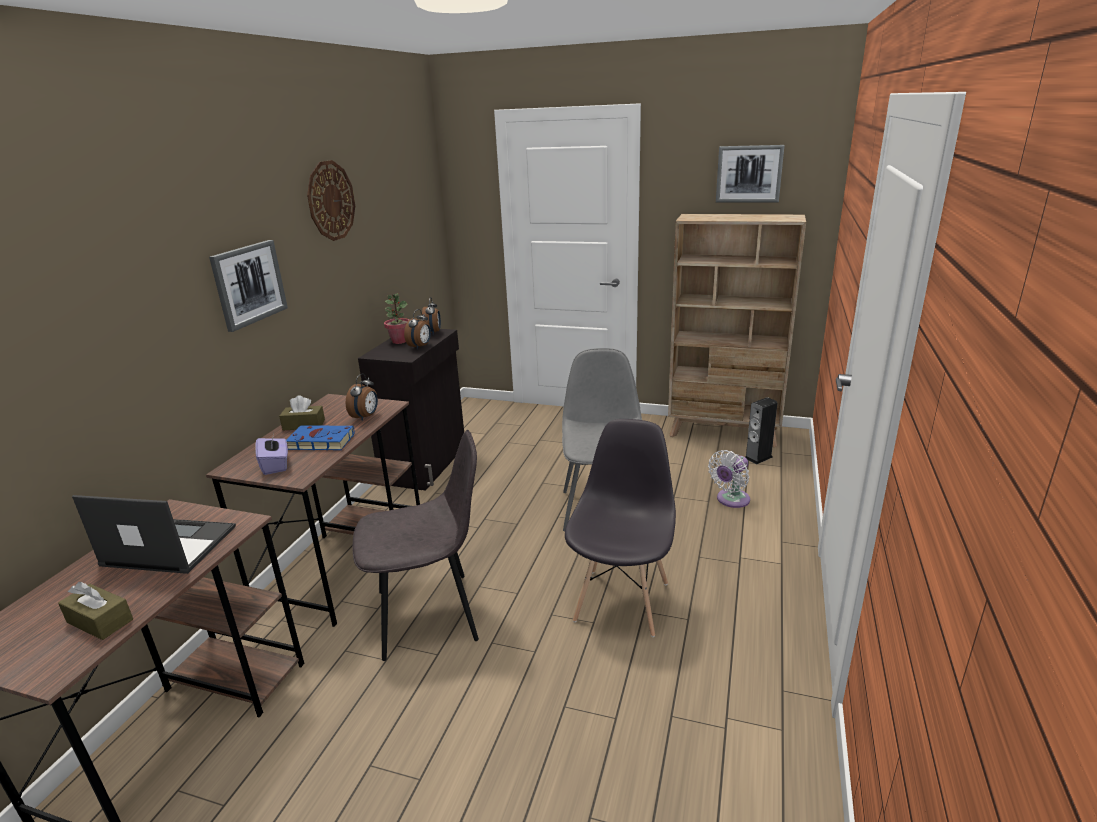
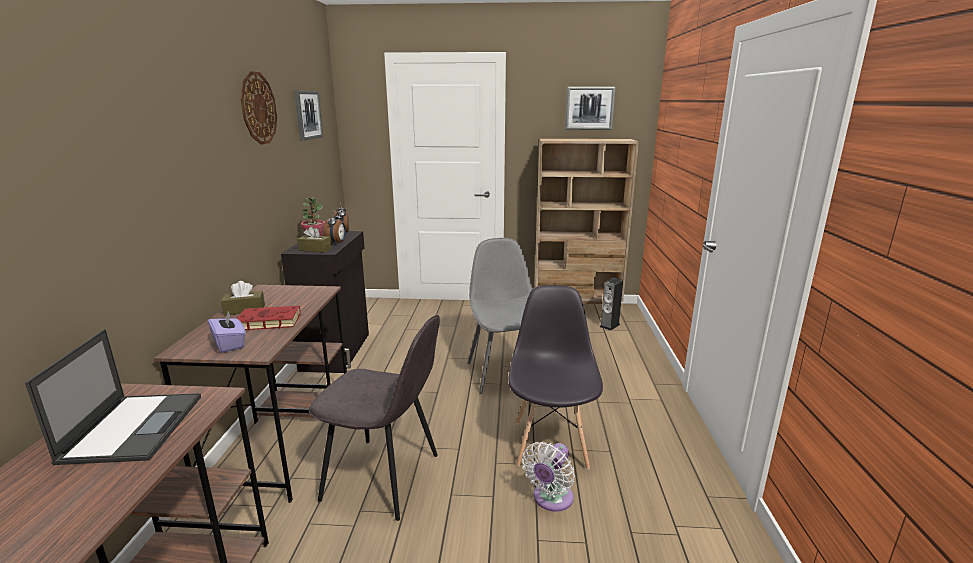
camera: 15 degrees left, 5 degrees down
(100, 621) = (73, 513): brown tissue box -> brown tissue box (315, 249)
(168, 546) = (134, 427): laptop -> laptop turned 90 degrees clockwise
(249, 284) = (192, 171): picture -> picture (307, 115)
(319, 442) = (267, 322): blue book -> red book
(366, 417) = (305, 300): alarm clock -> none
(430, 614) = (384, 478): grey chair -> grey chair turned 45 degrees clockwise
(731, 500) = (603, 357): white fan -> white fan (551, 499)

